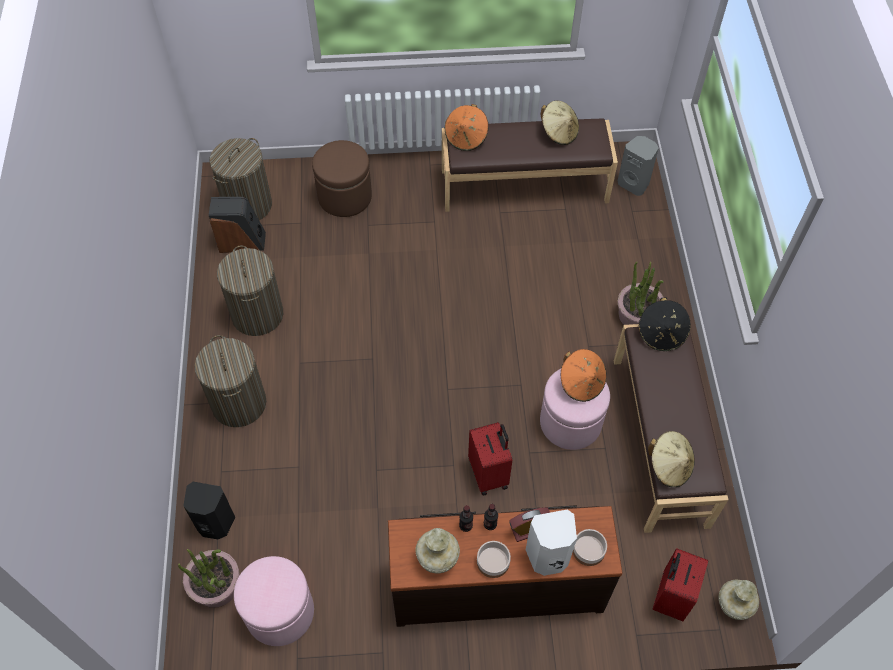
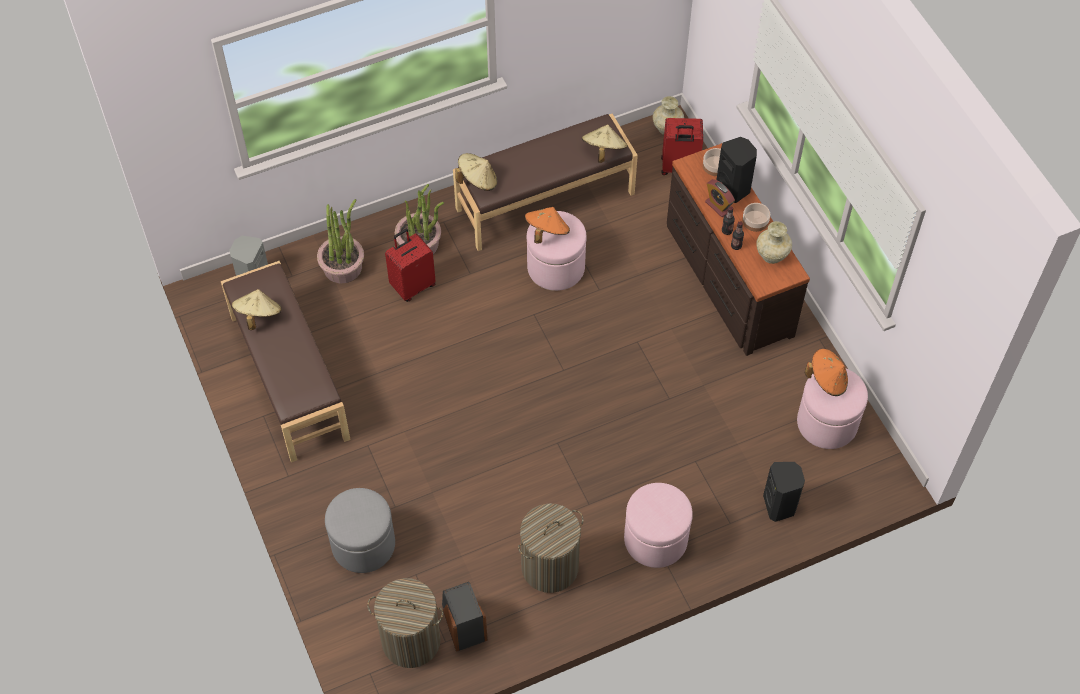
camera: 110 degrees left, 0 degrees up
(216, 585) = (831, 480): potted plant -> potted plant (343, 267)
(239, 403) = (655, 539): laundry basket -> pink ottoman
(345, 196) = (363, 544): brown ottoman -> grey ottoman
(466, 137) = (293, 396): orange hat -> orange hat (827, 380)
(489, 474) = (633, 312): red suitcase -> red suitcase (412, 285)
(548, 557) = (734, 188): white speaker -> black speaker
(662, 334) = (477, 181): black hat -> beige hat

